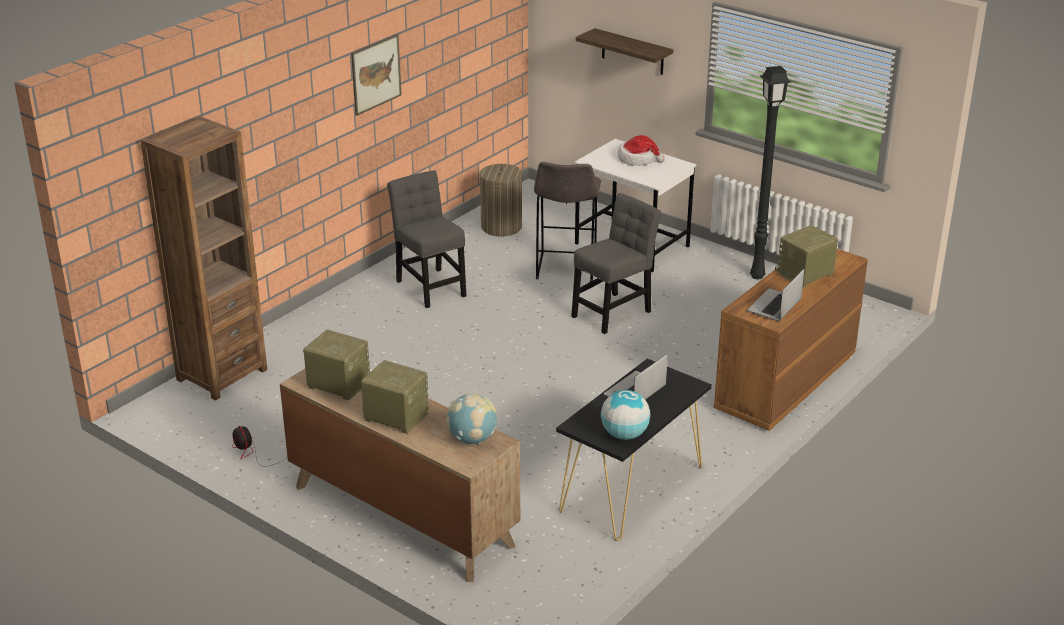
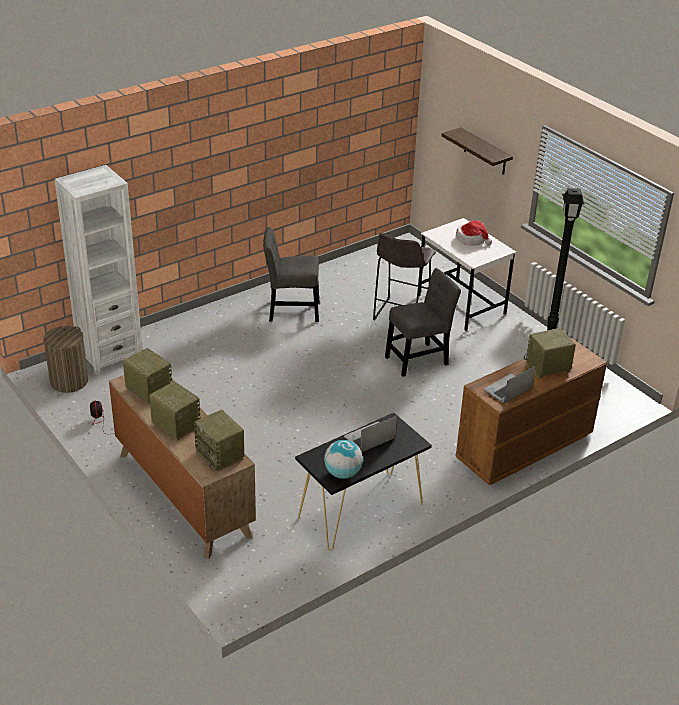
camera: 15 degrees right, 5 degrees up
(222, 375) = (110, 354): brown bookcase -> white bookcase
(376, 74) = (269, 143): picture -> none
(430, 286) = (291, 311): grey chair -> grey chair turned 75 degrees counterclockwise
(472, 439) = (220, 455): globe -> radio
(501, 227) = (368, 270): laundry basket -> laundry basket (69, 381)

